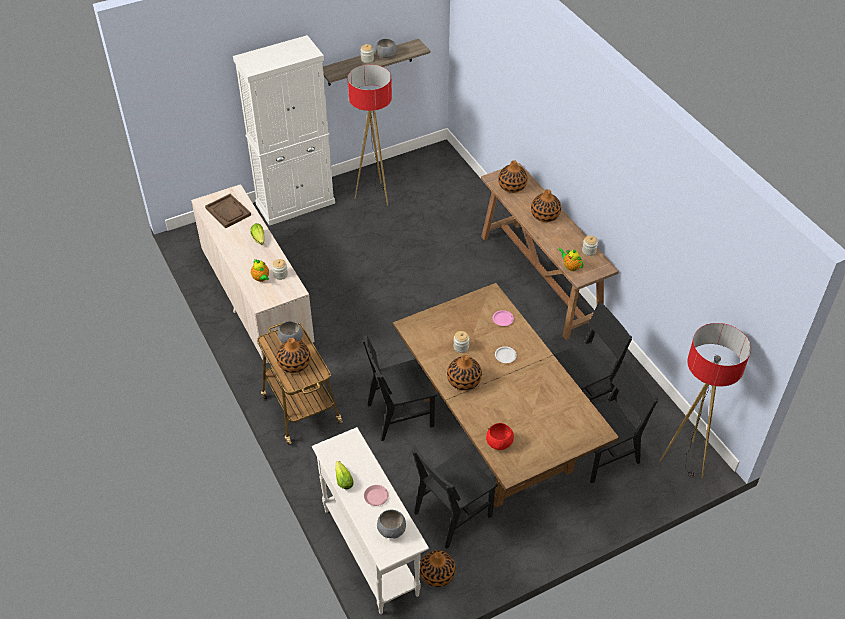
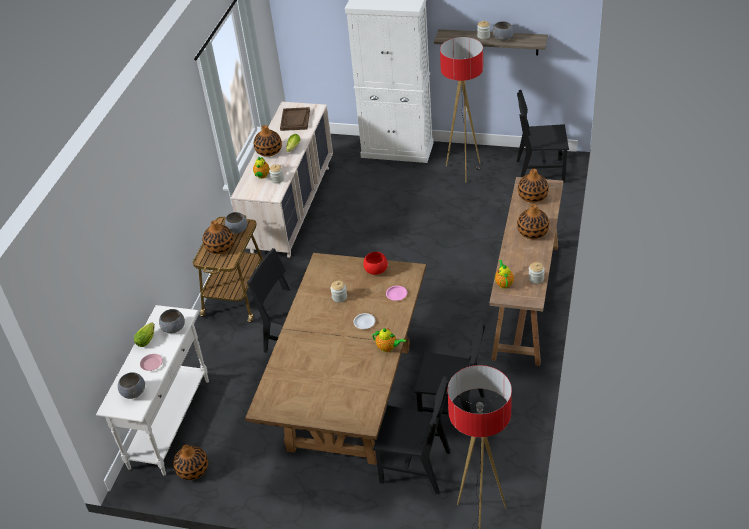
camera: 45 degrees right, 5 degrees down
(355, 455) = (173, 328): none -> grey bowl
(453, 514) = (251, 435): black chair -> black chair (540, 171)
(464, 381) = (311, 323): vase -> vase (269, 151)
(498, 443) = (280, 382): red bowl -> red bowl (375, 270)
(547, 365) = (388, 348): none -> teapot

